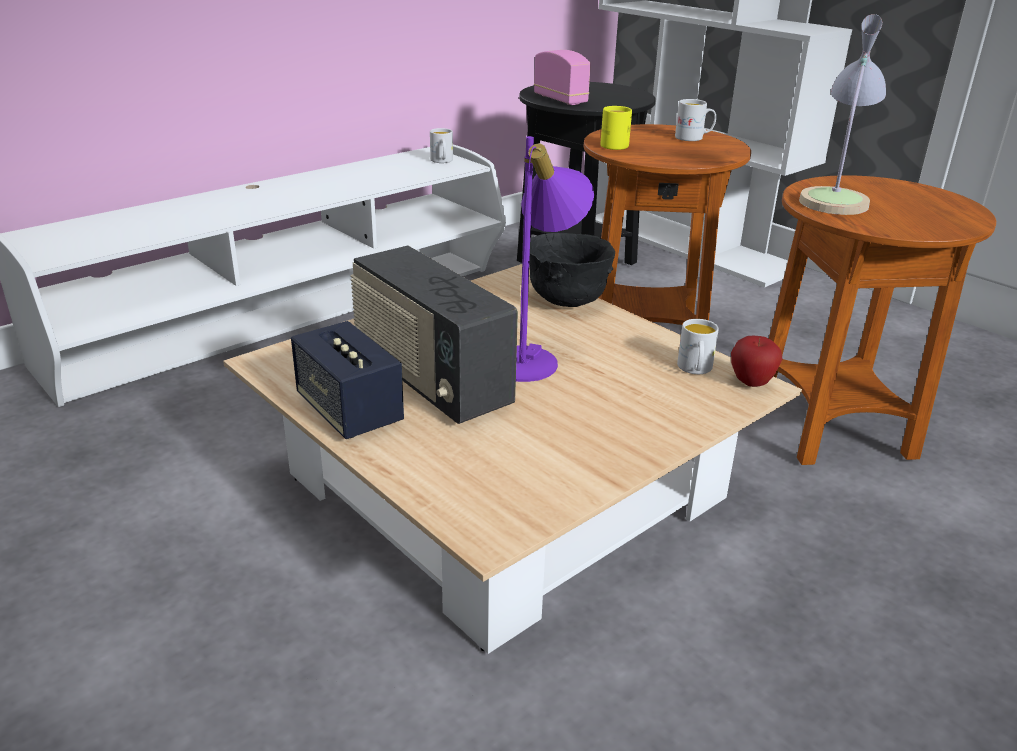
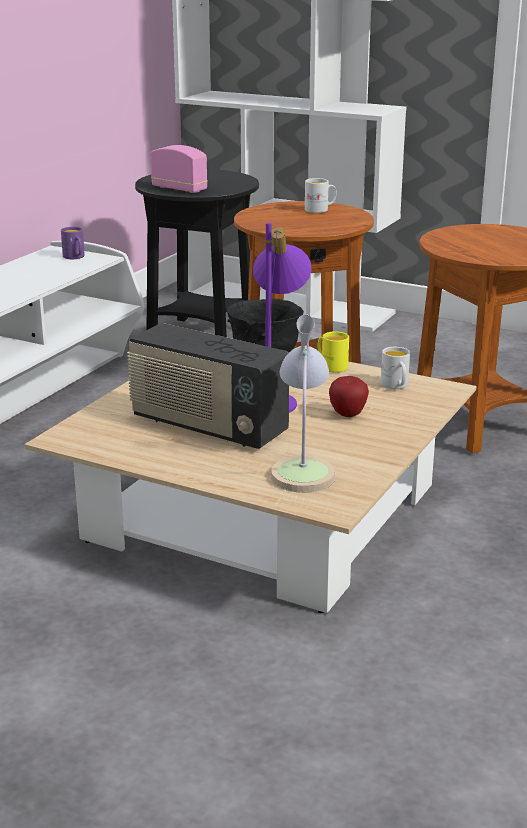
camera: 20 degrees left, 5 degrees down
(349, 411) = (165, 457): speaker -> none
(442, 161) = (75, 257): white mug -> purple mug
(611, 145) = (262, 223): yellow mug -> yellow mug (331, 366)
(751, 383) = (440, 388): apple -> apple (348, 415)
(835, 199) = (459, 243): table lamp -> table lamp (303, 470)

